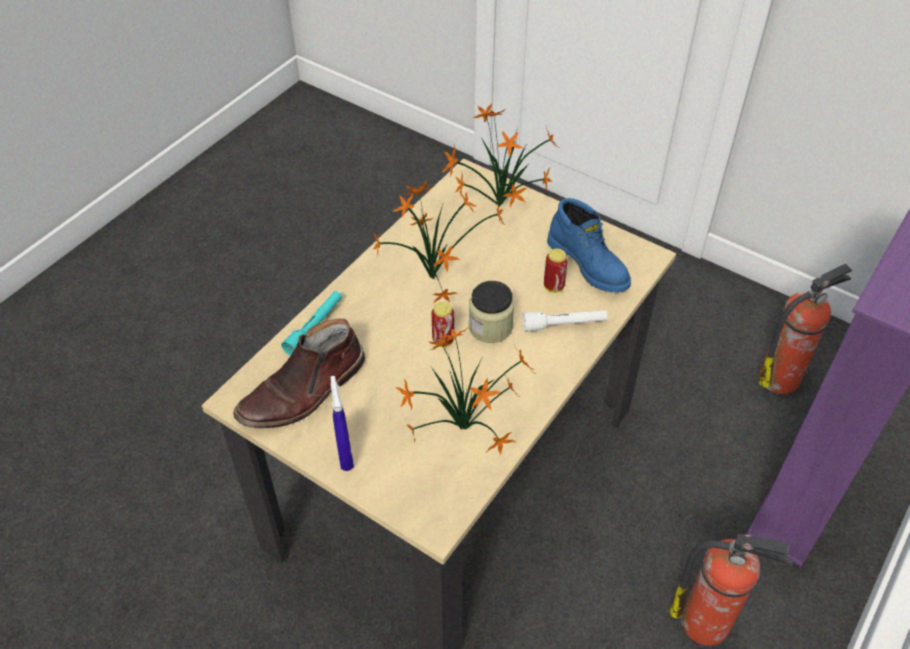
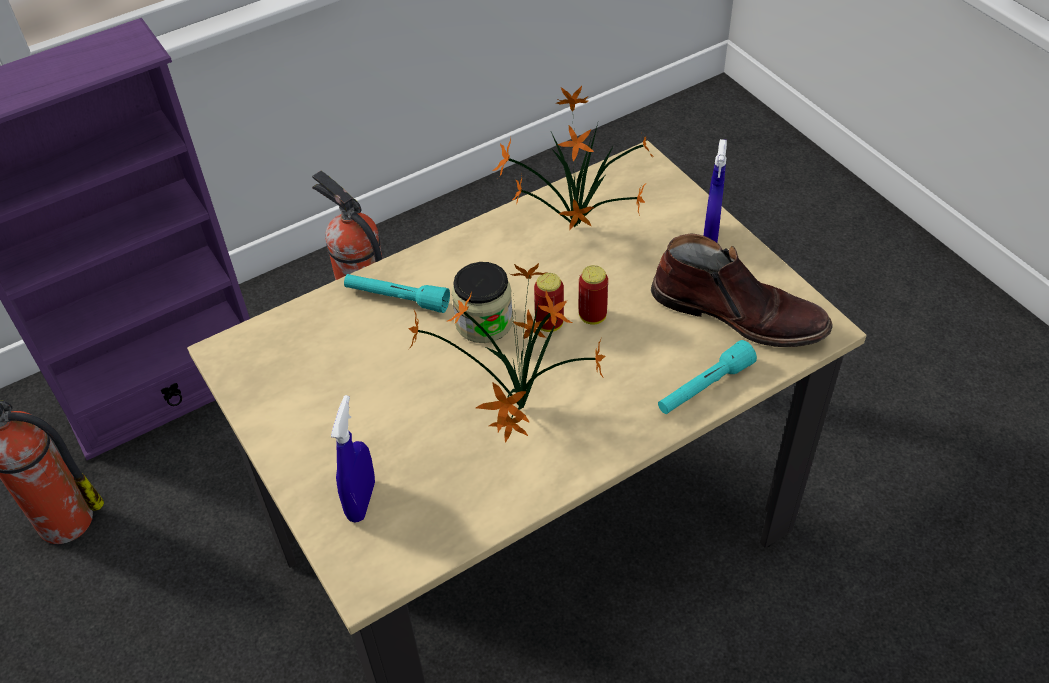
camera: 155 degrees left, 0 degrees up
(304, 392) = (738, 313): brown boot -> brown boot turned 45 degrees clockwise
(496, 206) = (361, 500): potted plant -> blue spray bottle
(553, 286) = (373, 348): can -> can (592, 316)
(564, 325) = (397, 299): white flashlight -> turquoise flashlight
(589, 264) = (306, 365): blue boot -> none

